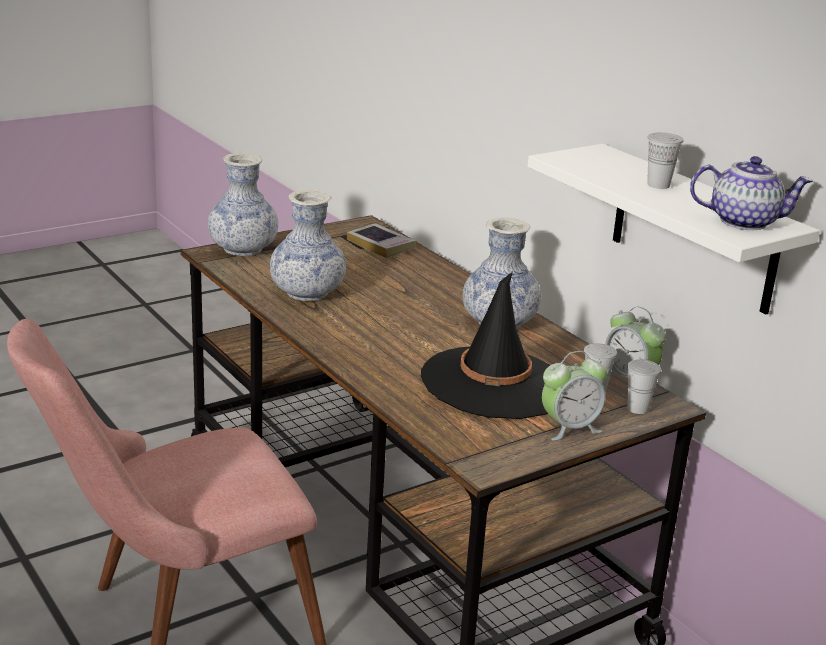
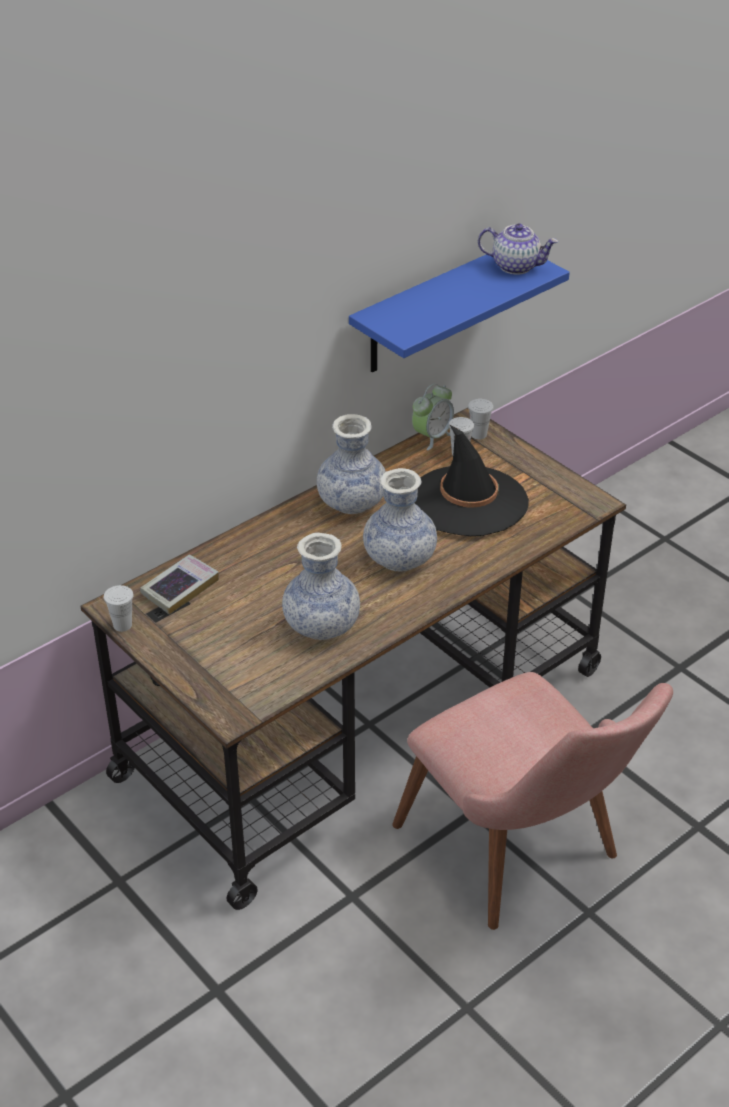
camera: 95 degrees left, 15 degrees up
(243, 249) = (214, 691): vase -> vase (399, 559)
(569, 428) = (522, 465): alarm clock -> none
(658, 185) = (453, 294): white cup -> white cup (122, 625)
(694, 229) = (432, 310): white shelf -> blue shelf
(744, 222) = (516, 266): teapot -> teapot turned 105 degrees clockwise

